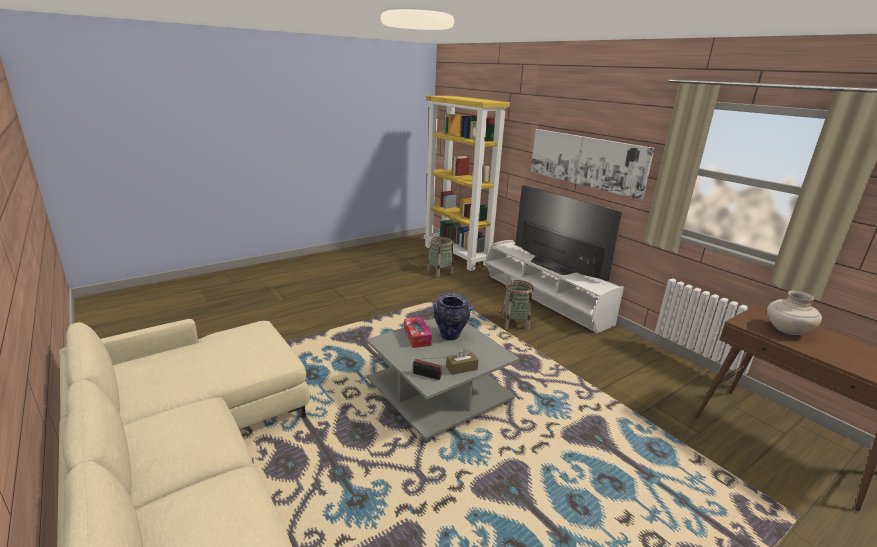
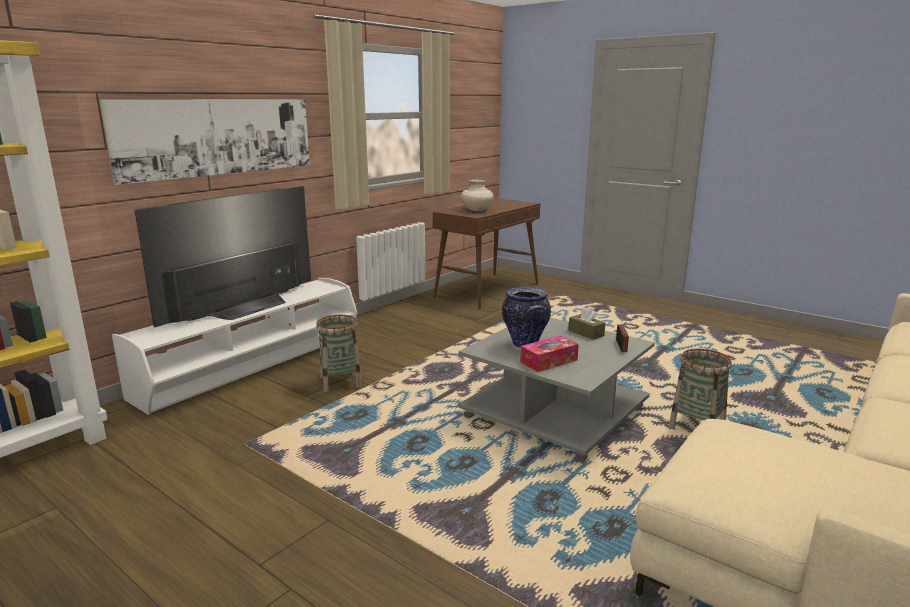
camera: 105 degrees left, 5 degrees down
(440, 272) = (103, 475): basket -> basket (696, 426)

